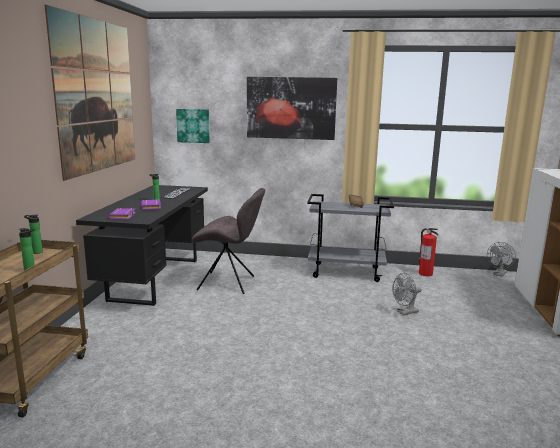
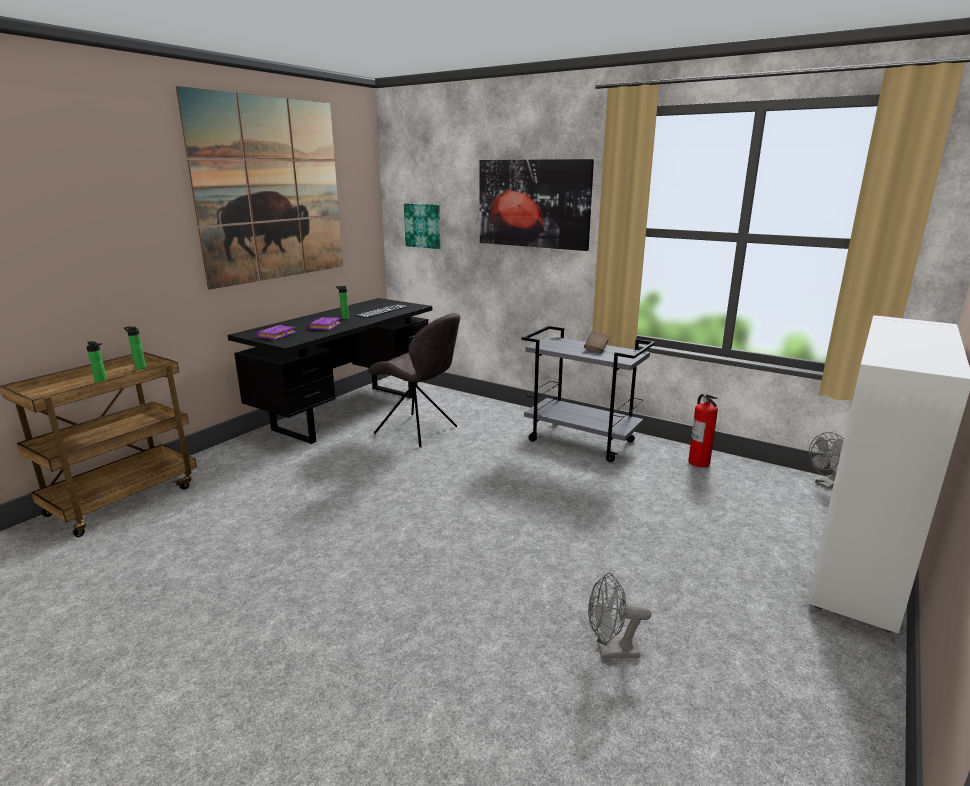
camera: 25 degrees right, 5 degrees up
(405, 312) = (600, 513): grey fan -> grey fan (611, 651)

